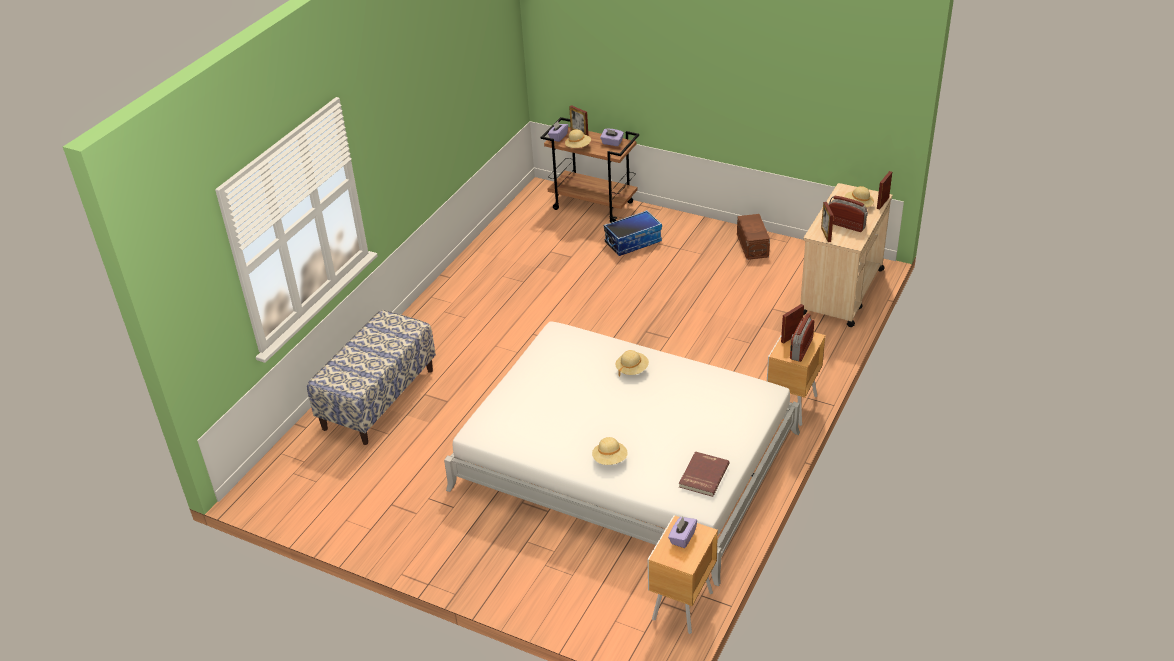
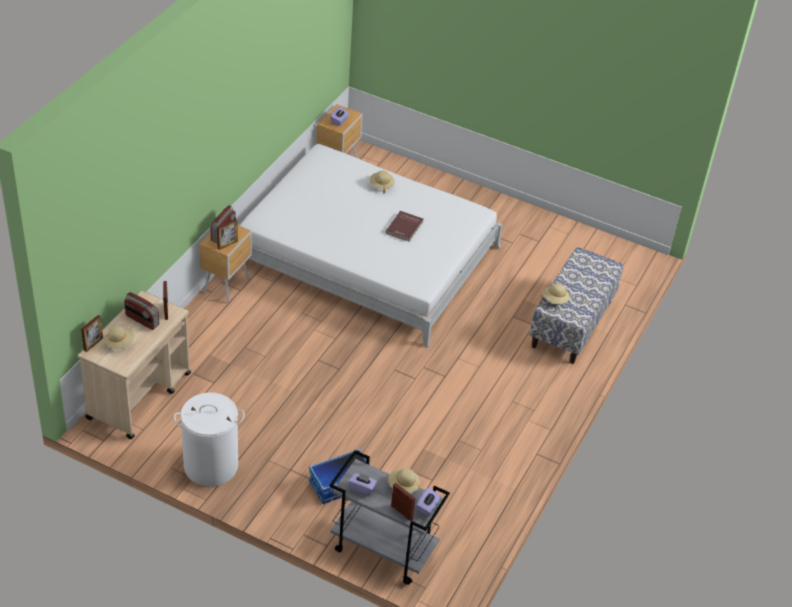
camera: 175 degrees right, 5 degrees up
(594, 206) = (382, 550): brown cart -> grey cart
(632, 369) = (360, 247): beige hat -> beige hat (555, 300)
(703, 475) = (318, 166): red book -> red book (405, 227)
(752, 246) = (211, 465): brown storage box -> white laundry basket

